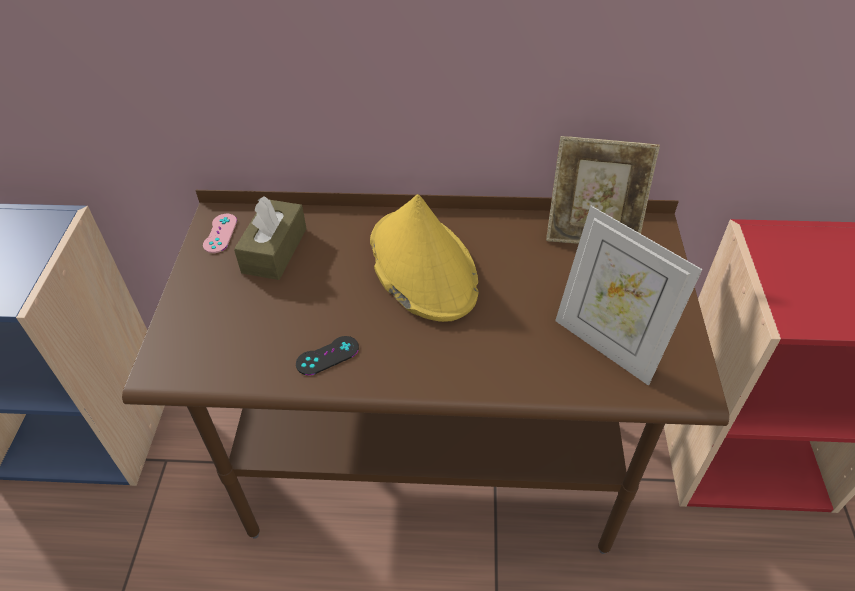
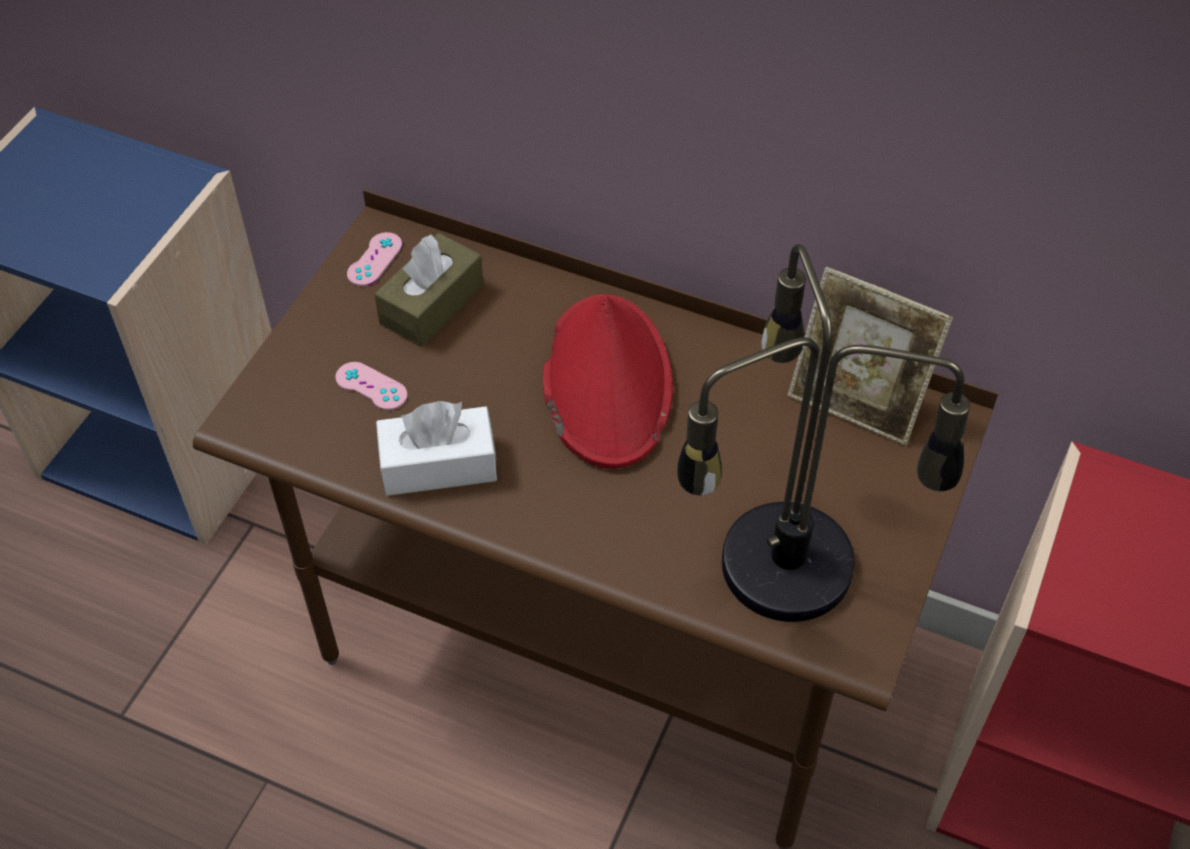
camera: 20 degrees right, 5 degrees up
(252, 316) = (371, 386): none -> pink game controller
(327, 356) = (438, 465): black game controller -> white tissue box
(421, 265) = (606, 381): yellow hat -> red hat
(607, 345) = (787, 562): picture frame -> table lamp

